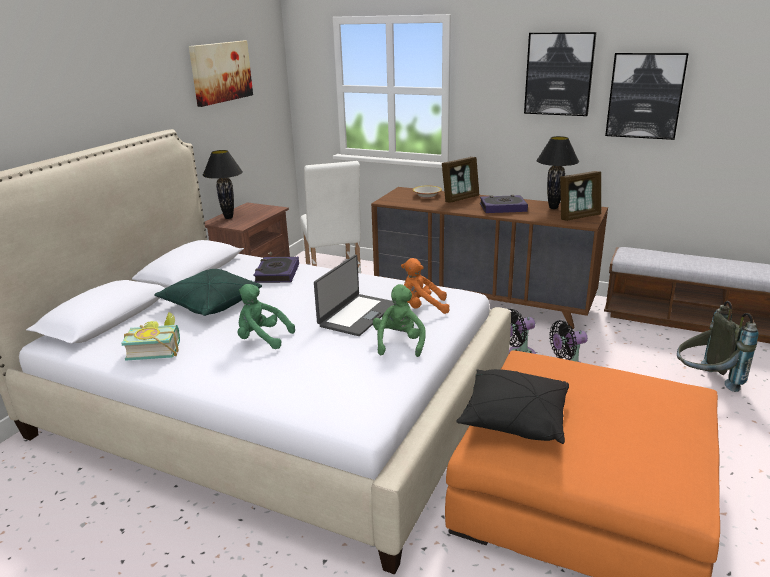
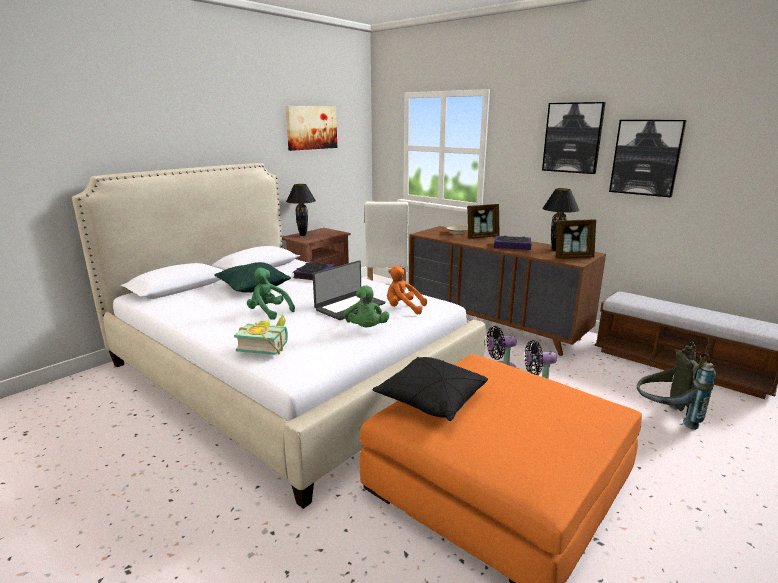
camera: 15 degrees right, 5 degrees down
(156, 349) = (193, 309): book -> book (265, 346)
(399, 343) = (366, 329): green plush toy -> green plush toy turned 150 degrees clockwise

